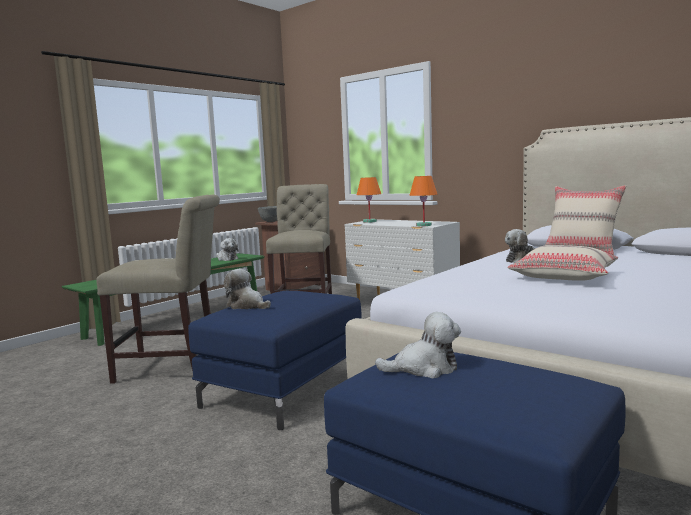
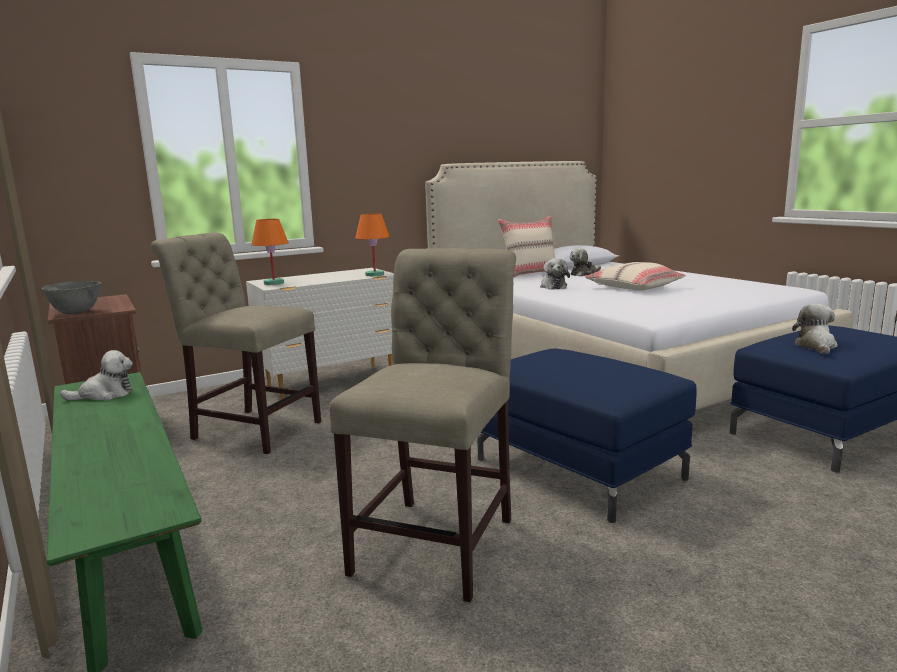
camera: 70 degrees left, 5 degrees up
(247, 306) = (583, 379): plush toy -> plush toy (584, 274)

